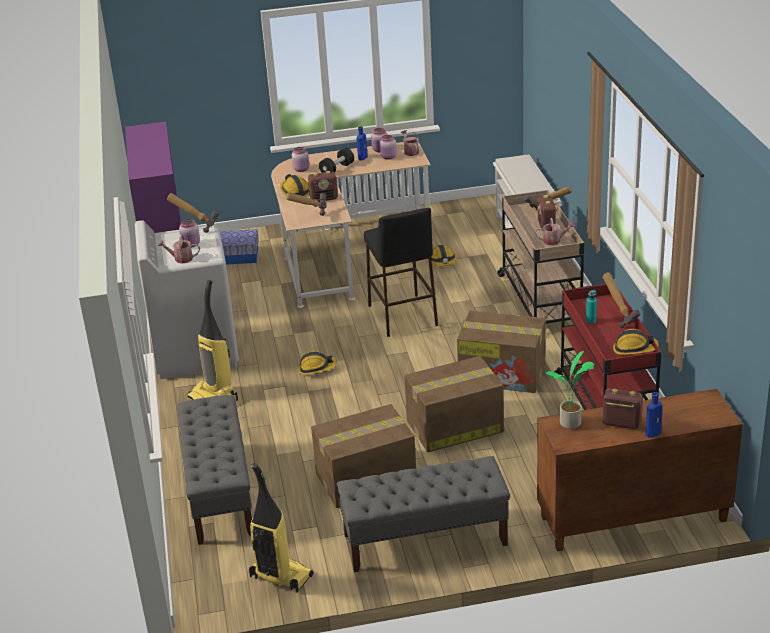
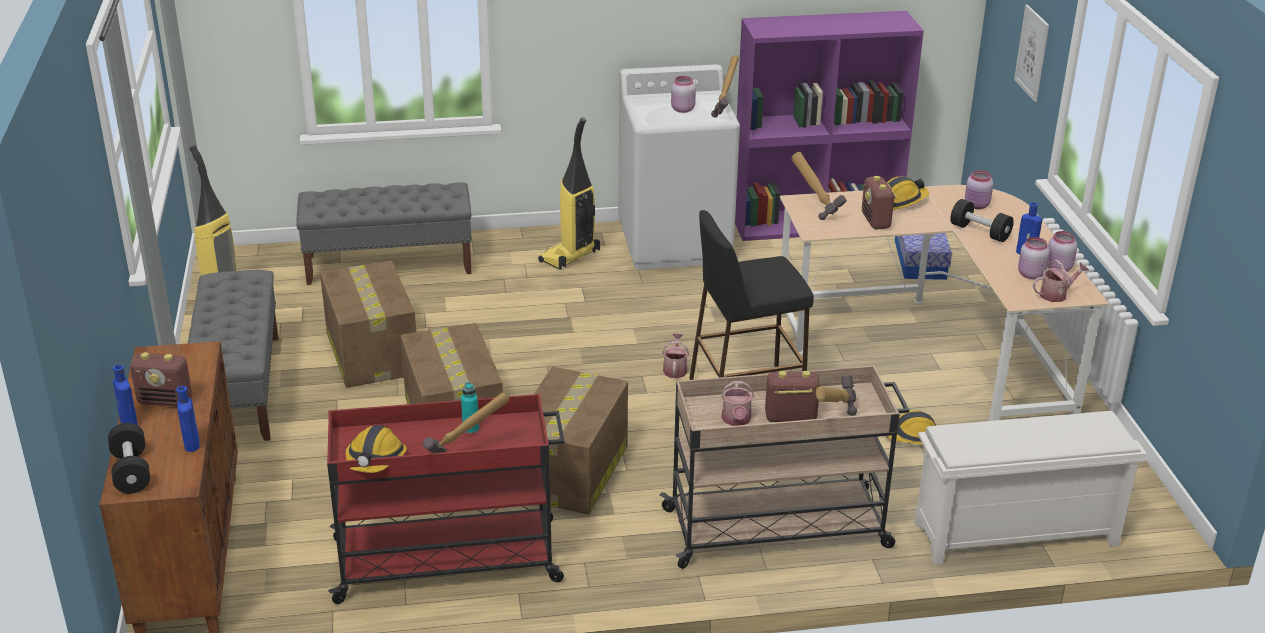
camera: 90 degrees right, 0 degrees up
(181, 259) = (647, 105): watering can -> watering can (675, 369)
(213, 91) = (1032, 53): none -> picture
(316, 368) = (620, 323): hard hat -> none
(570, 424) = (190, 363): potted plant -> none
(621, 424) = (166, 401): radio -> radio turned 75 degrees clockwise
(665, 402) = (192, 443): none -> blue bottle
(704, 419) = (131, 471): none -> black dumbbell

